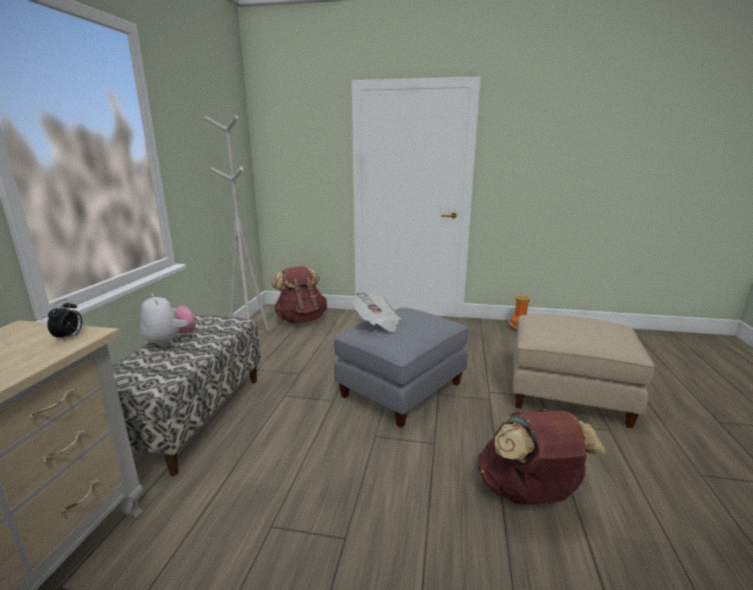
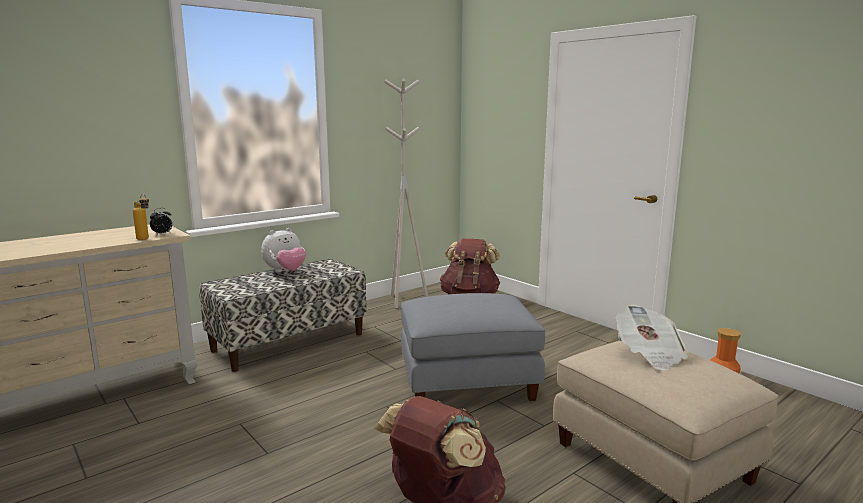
camera: 40 degrees right, 5 degrees down
(62, 352) = (145, 239): none -> bottle
(170, 341) = (285, 272): plush toy -> plush toy turned 45 degrees clockwise
(377, 323) = (441, 297): newspaper -> newspaper (649, 354)

